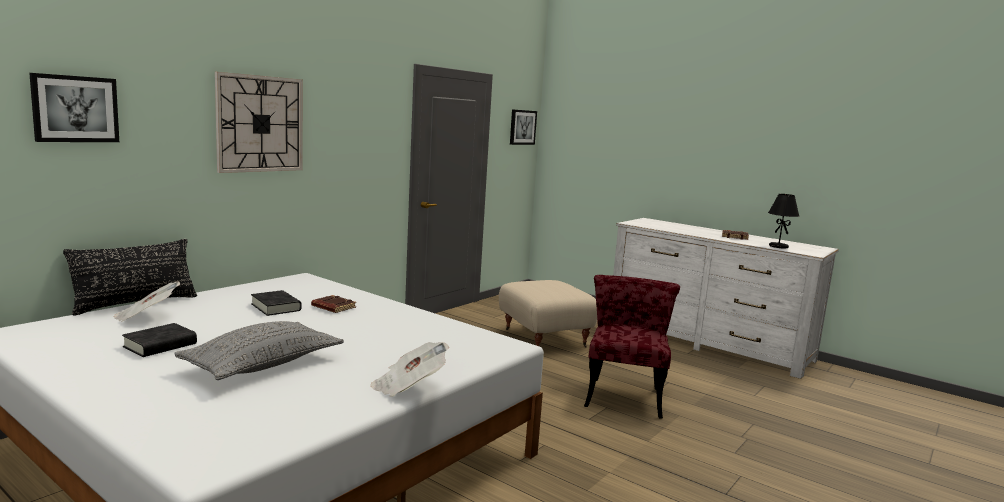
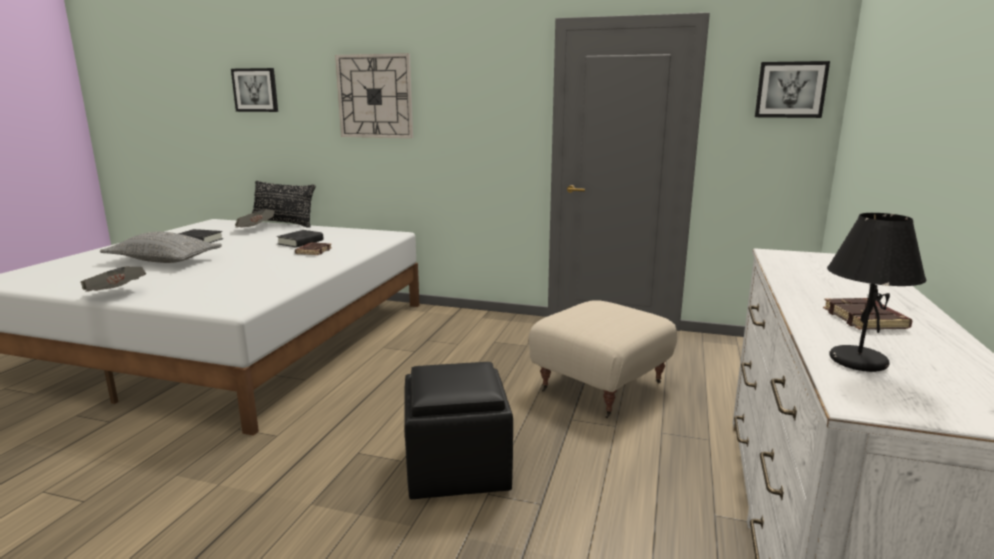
camera: 70 degrees right, 5 degrees up
(624, 393) = (458, 469): red chair -> black ottoman

